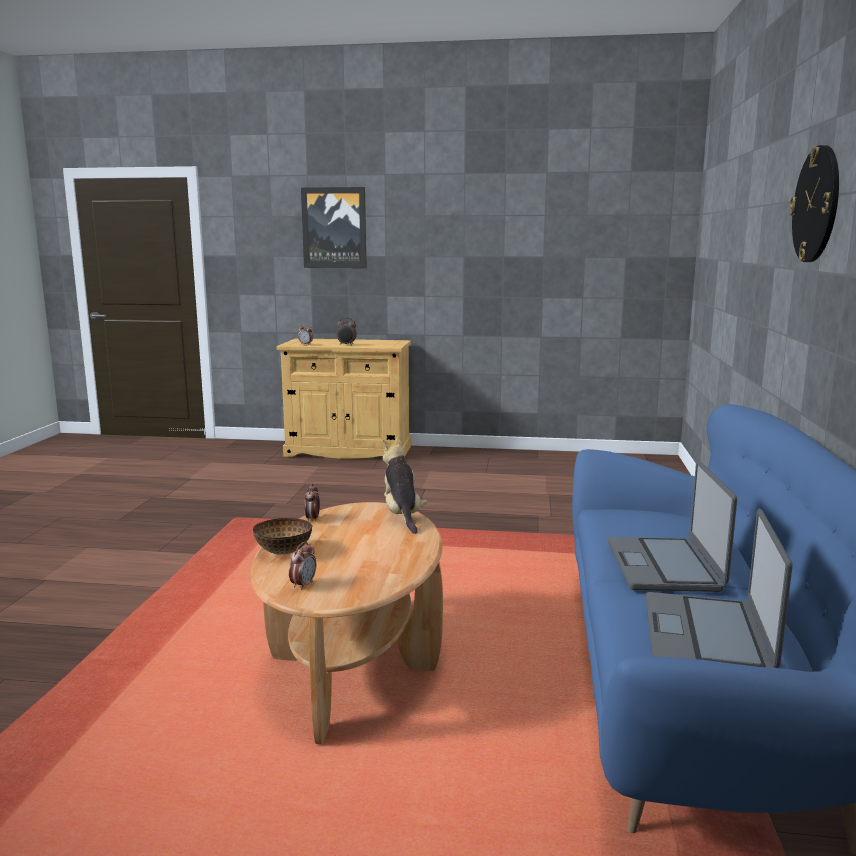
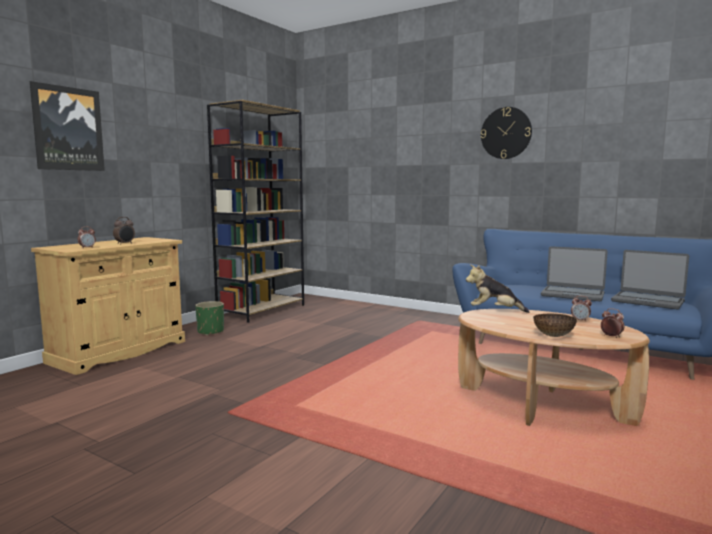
camera: 65 degrees left, 5 degrees down
(312, 519) = (490, 326): alarm clock -> alarm clock (580, 320)
(444, 461) = (210, 332): none -> green planter
(558, 459) = (262, 310): none -> brown bookcase

